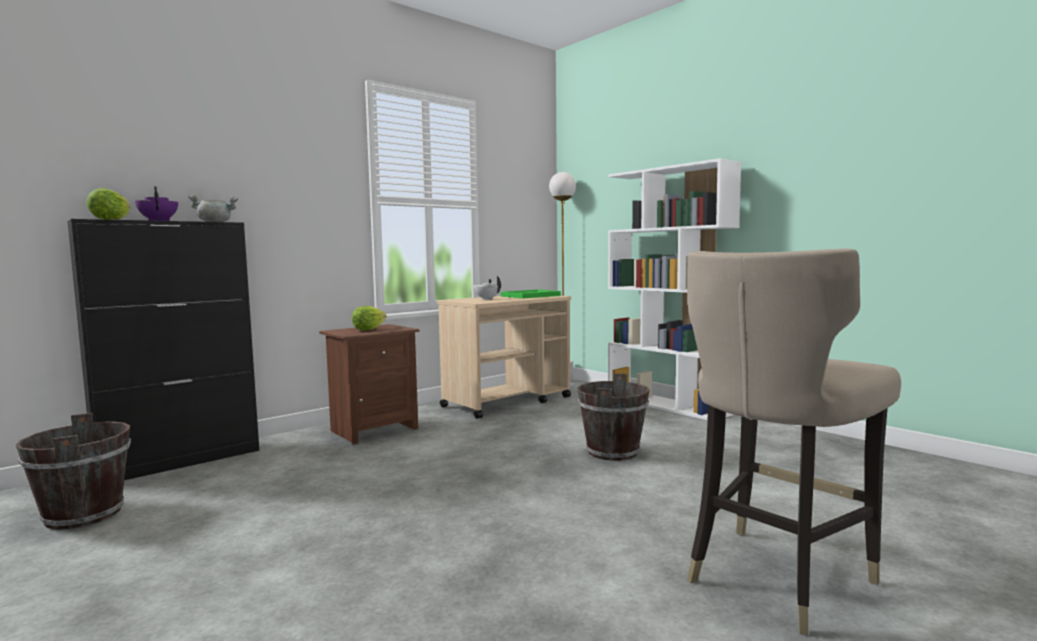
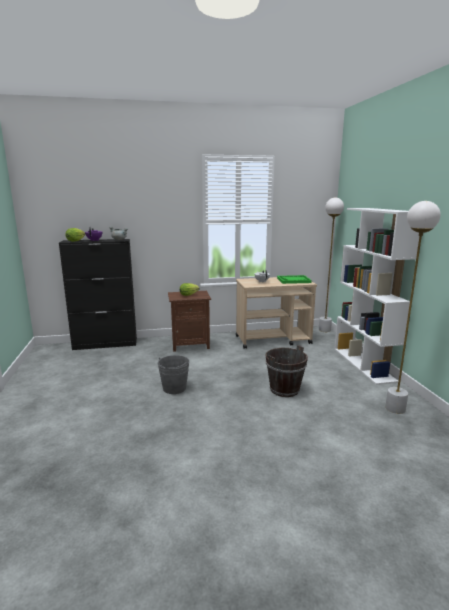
camera: 30 degrees right, 10 degrees up
(84, 515) = (58, 363): brown bucket -> none
(429, 491) = (174, 388): none -> grey bucket
(773, 439) = (395, 409): none -> white floor lamp
(776, 577) = (263, 488): beige stool -> none

